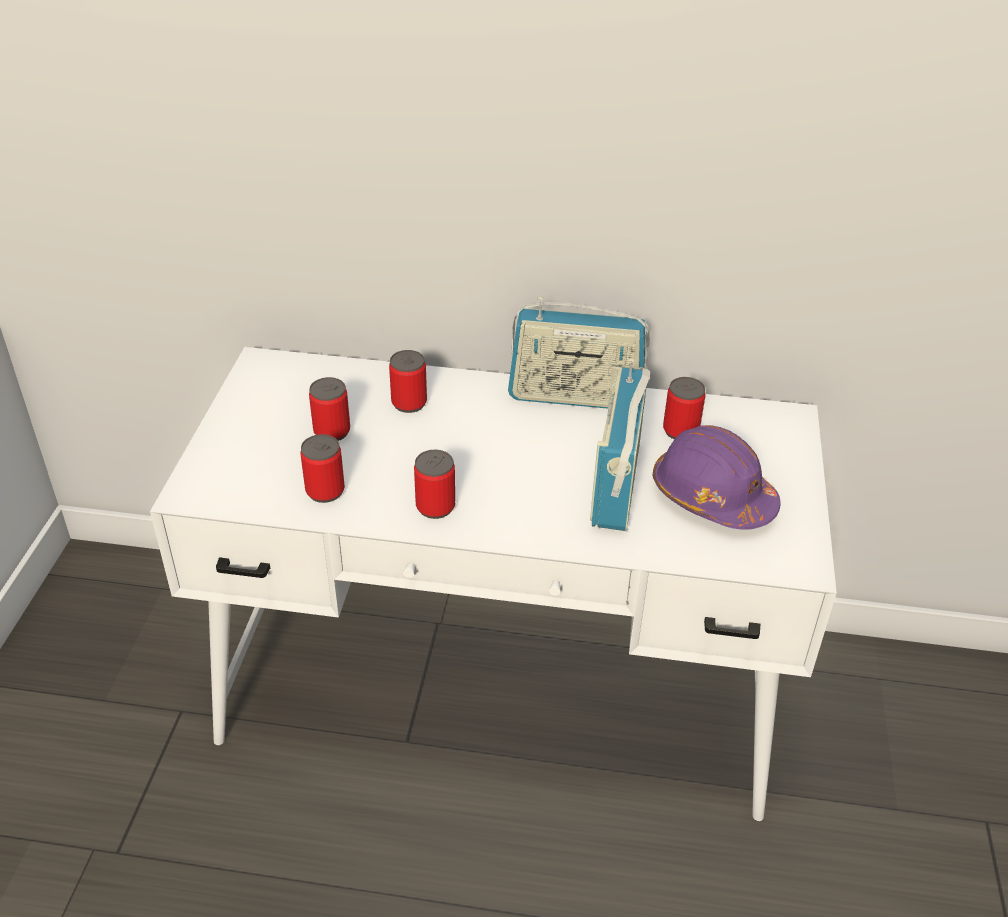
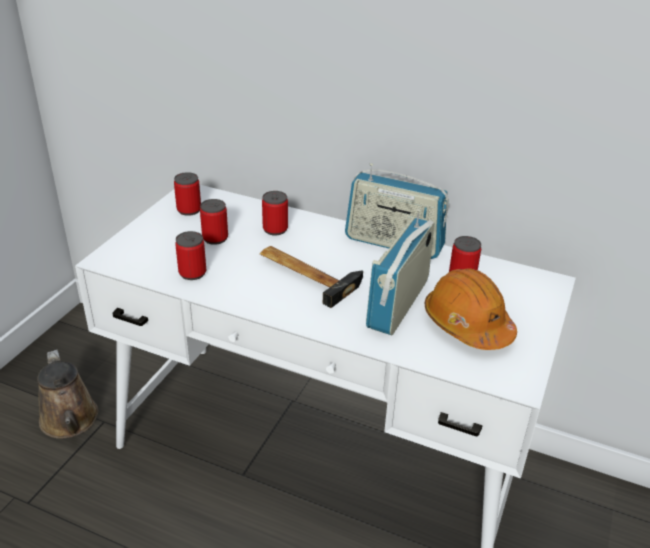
camera: 15 degrees right, 5 degrees down
(131, 722) = (70, 421): none -> brown watering can
(435, 506) = (262, 295): can -> can (189, 210)
(481, 462) = (307, 273): none -> hammer
(712, 496) = (467, 324): purple hard hat -> orange hard hat

